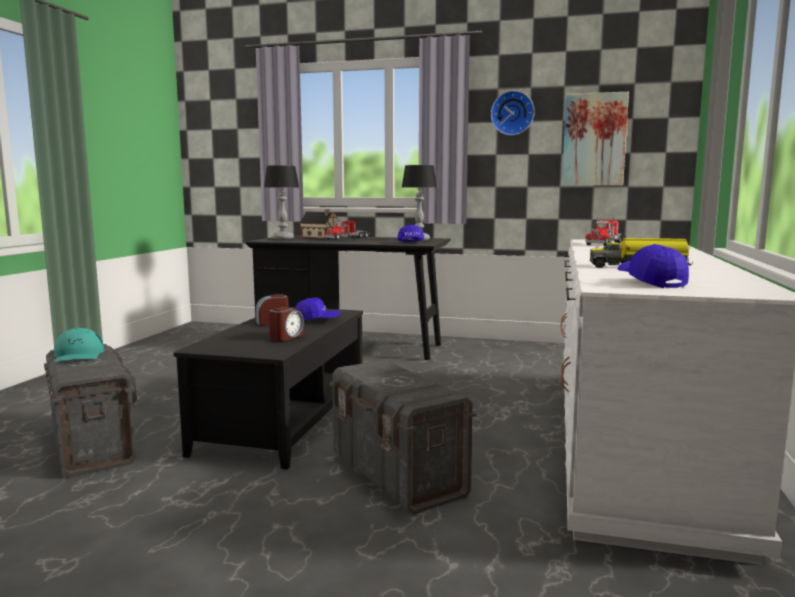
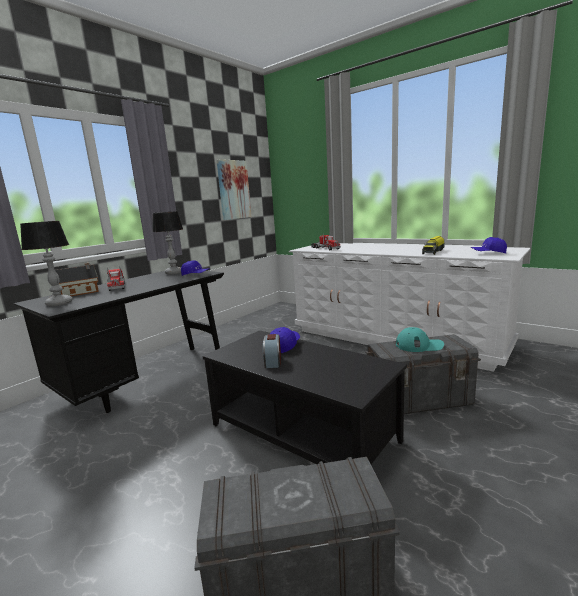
camera: 65 degrees left, 5 degrees up
(78, 355) = (256, 502): turquoise cap -> turquoise cap (419, 345)
(286, 337) = (335, 359): alarm clock -> none
(512, 113) = (189, 170): wall clock -> none

